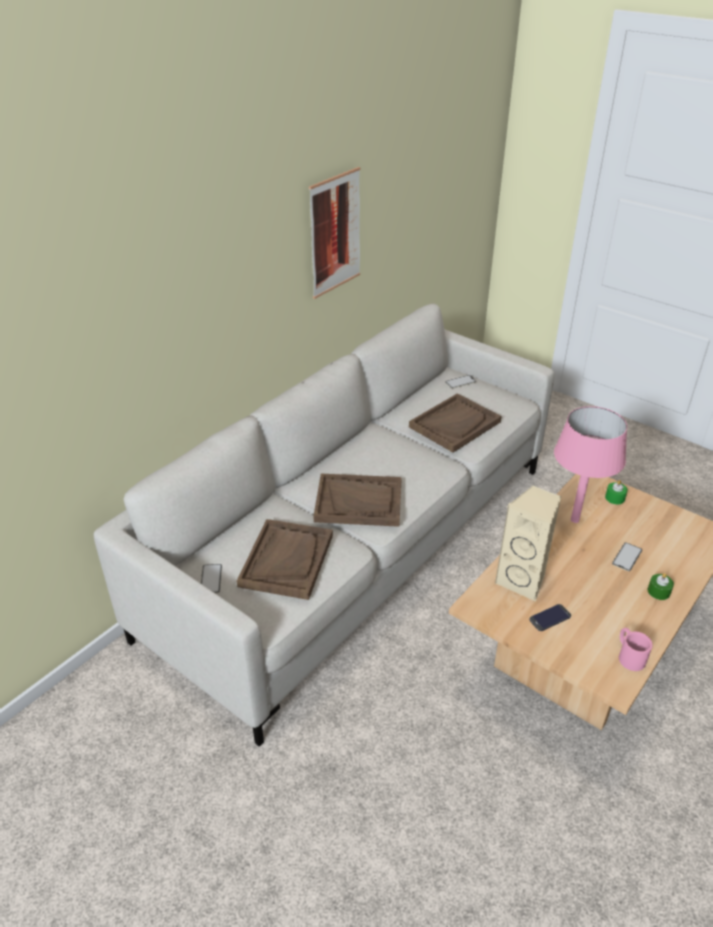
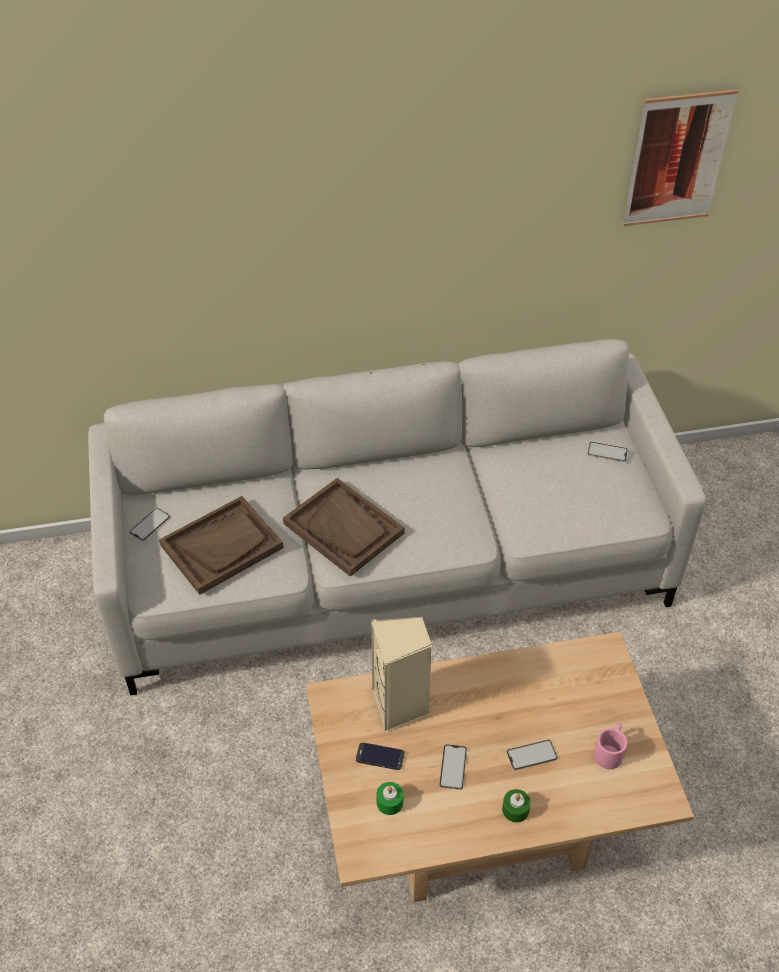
camera: 40 degrees right, 10 degrees up
(335, 233) = (479, 221): picture -> picture (677, 159)
(454, 424) = (536, 500): brown tray -> none
(574, 520) = (530, 682): pink table lamp -> none
(597, 593) = (453, 767): none -> phone
(615, 498) = (606, 688): green candle -> green candle (389, 802)
(628, 655) = (405, 842): pink mug -> pink mug (610, 750)

